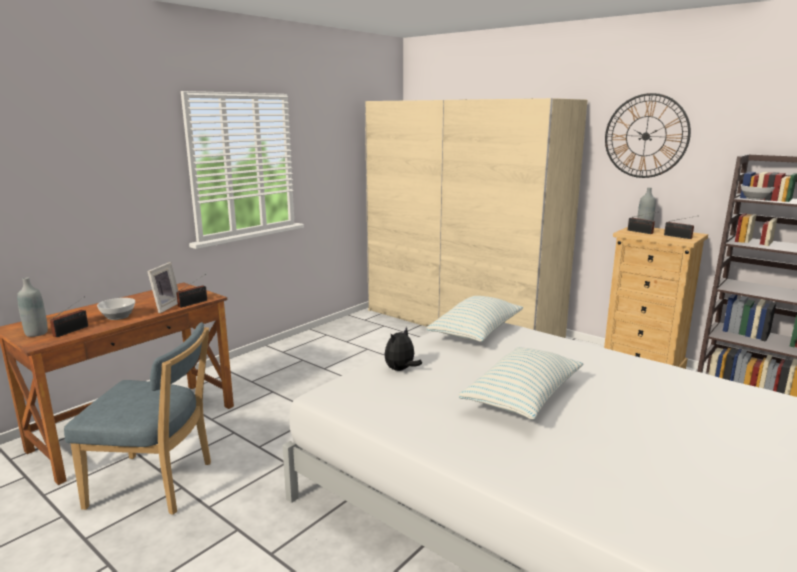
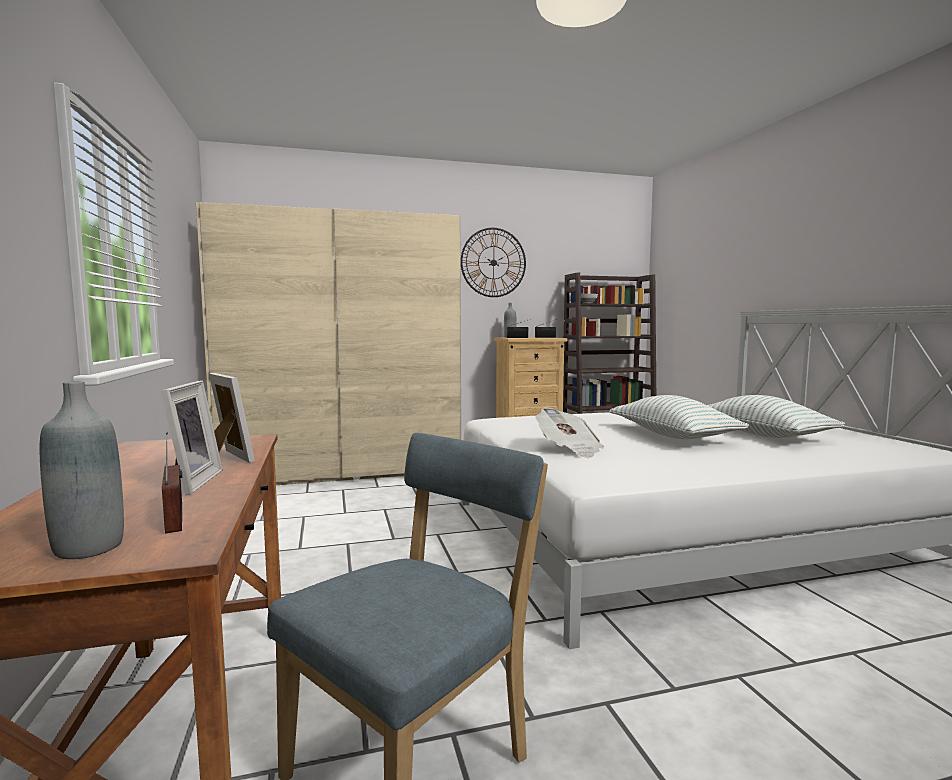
camera: 55 degrees left, 10 degrees down
(118, 316) = (189, 483): bowl -> picture frame
(194, 303) = (257, 445): radio -> none
(401, 370) = (569, 450): plush toy -> newspaper
(476, 332) = (524, 422): pillow -> pillow (762, 434)

